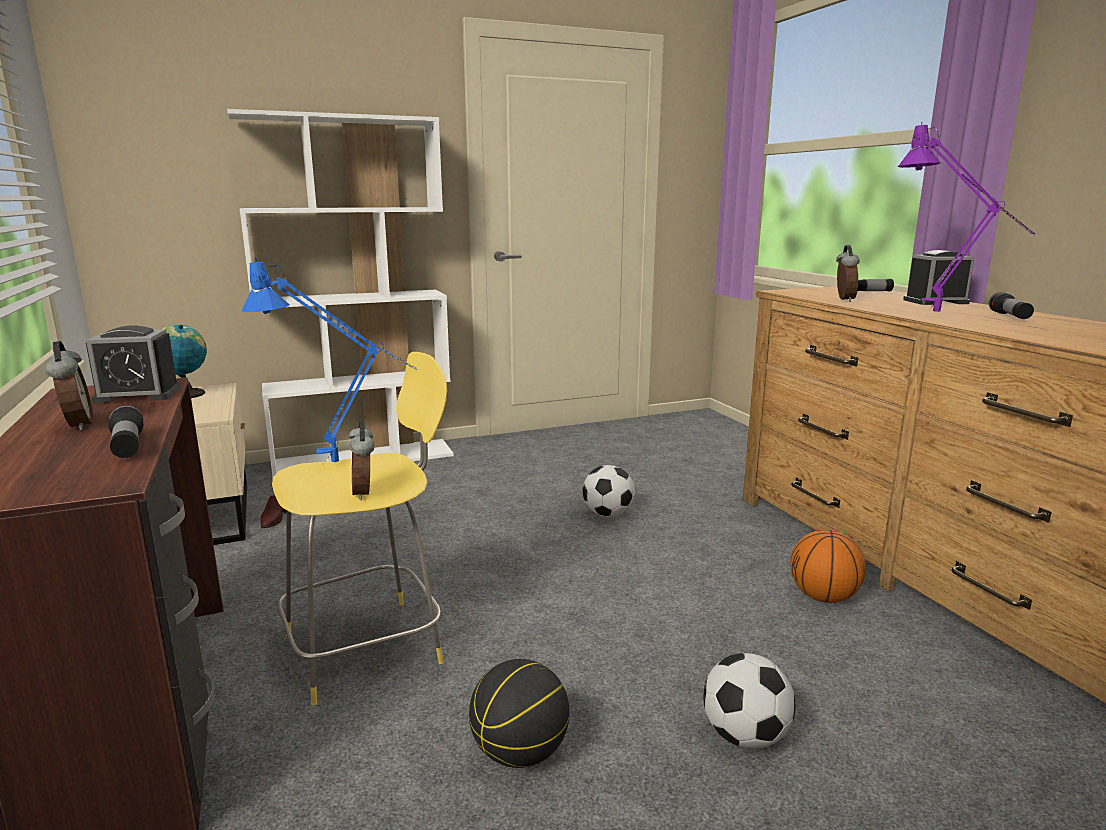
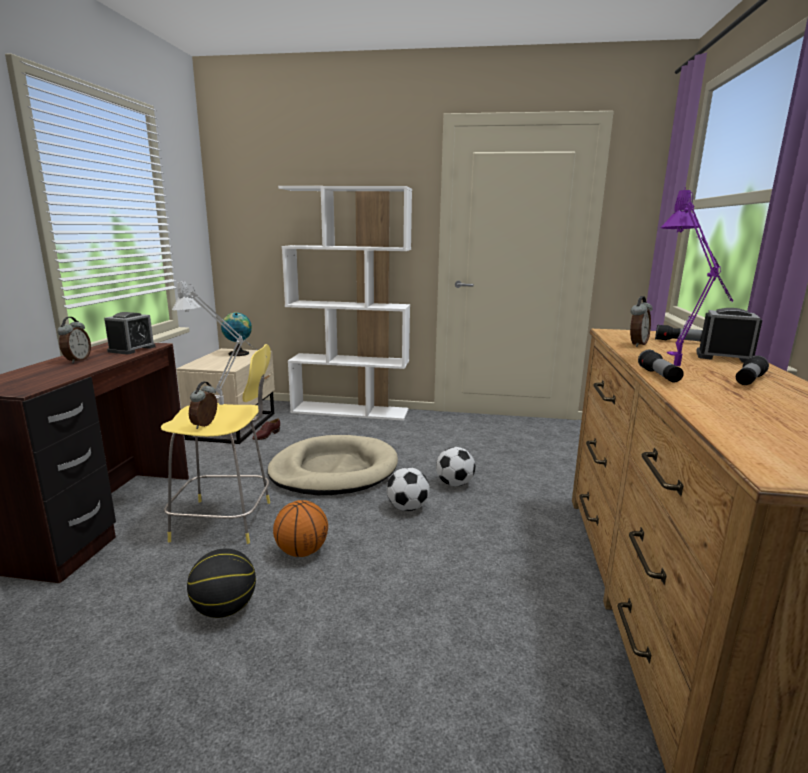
camera: 30 degrees right, 0 degrees up
(128, 447) = (68, 374): flashlight -> flashlight (659, 376)
(138, 395) = (132, 349): alarm clock -> alarm clock turned 90 degrees counterclockwise
(346, 463) = (227, 406): blue table lamp -> grey table lamp
(440, 538) = (334, 470): none -> beige dog bed
(745, 736) = (356, 660): football -> football (407, 508)
(823, 597) = (540, 593): basketball -> basketball (302, 551)

